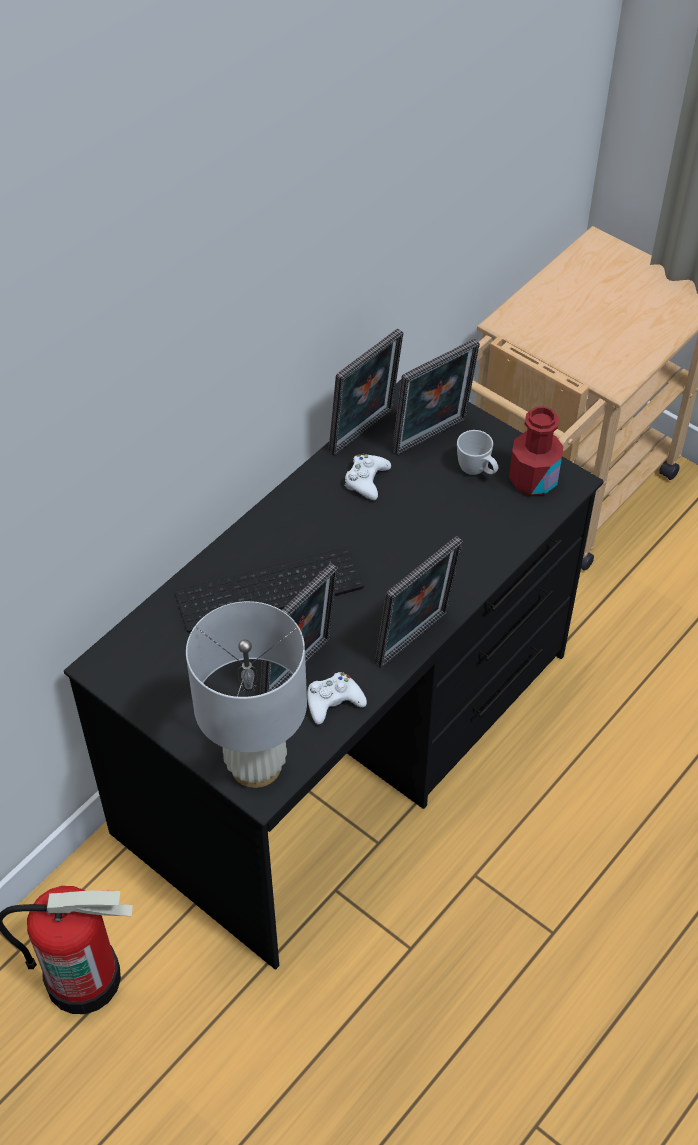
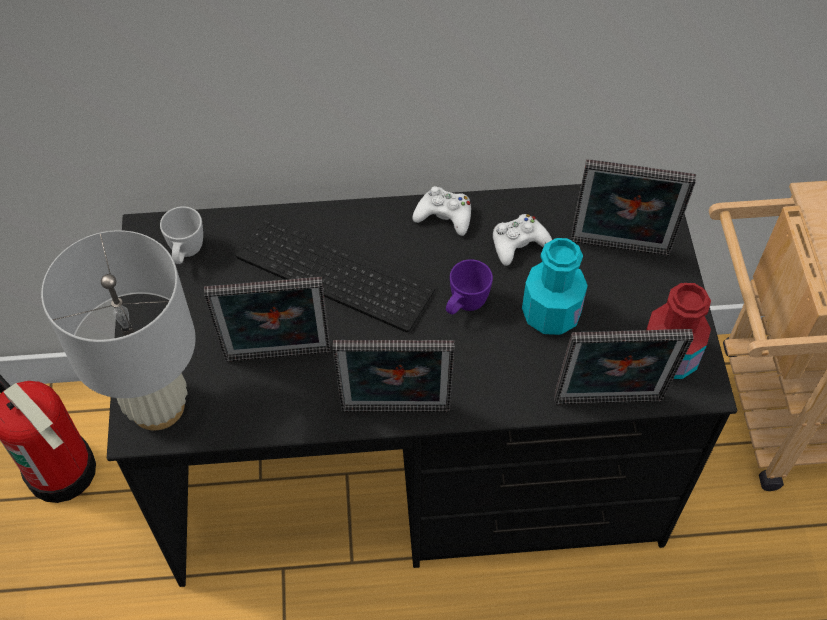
camera: 45 degrees right, 5 degrees up
(333, 701) = (272, 407): white game controller -> white game controller (444, 216)
(364, 433) = (565, 202): picture frame -> picture frame (608, 405)
(379, 544) = (464, 306): none -> purple mug
(436, 507) = (551, 314): none -> turquoise bottle
(477, 471) = (625, 310): white mug -> white mug (186, 254)

